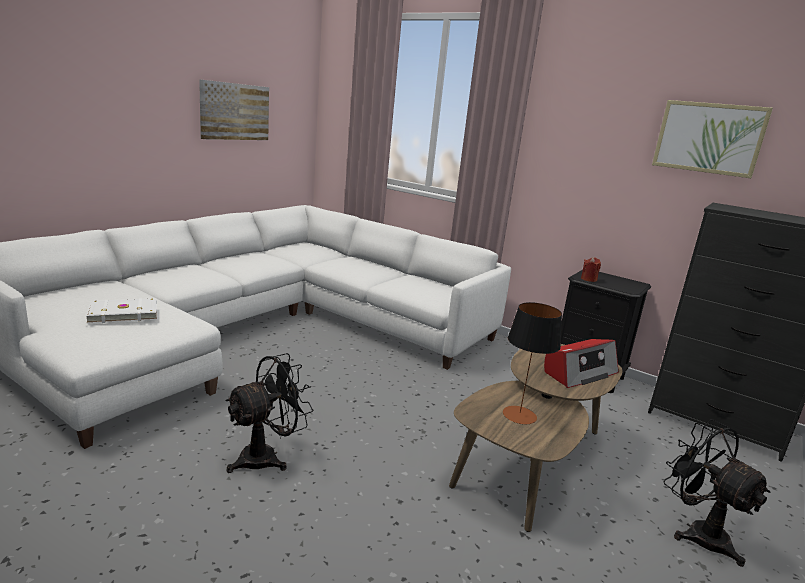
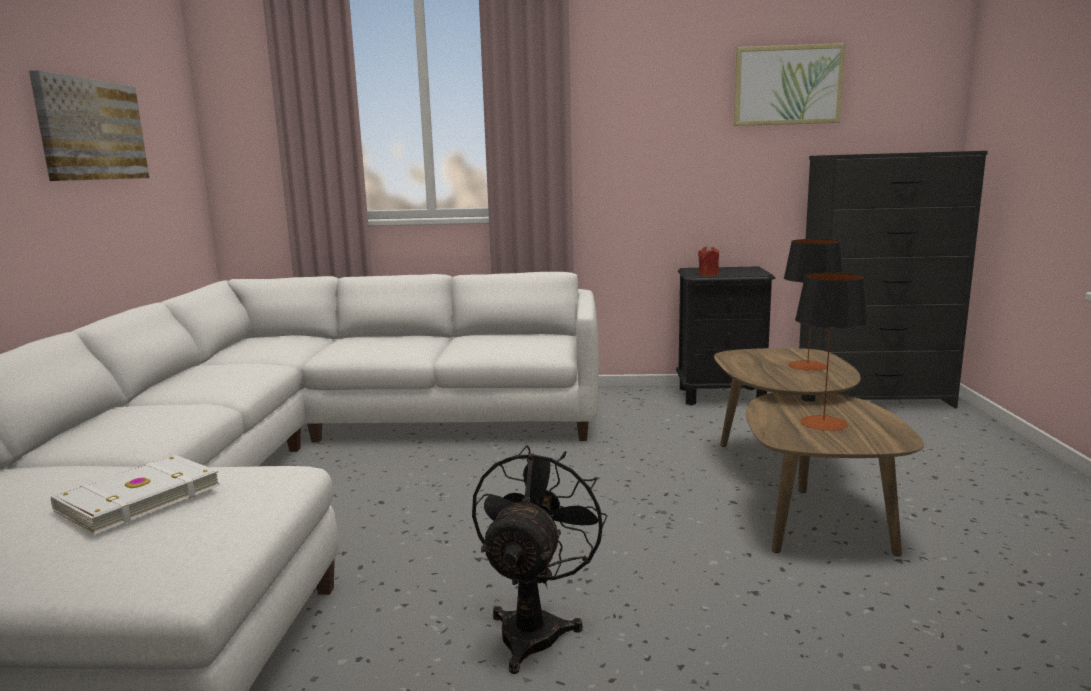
camera: 30 degrees left, 5 degrees down
(579, 372) = (807, 366): radio -> table lamp
(697, 532) = (999, 488): black fan -> none

